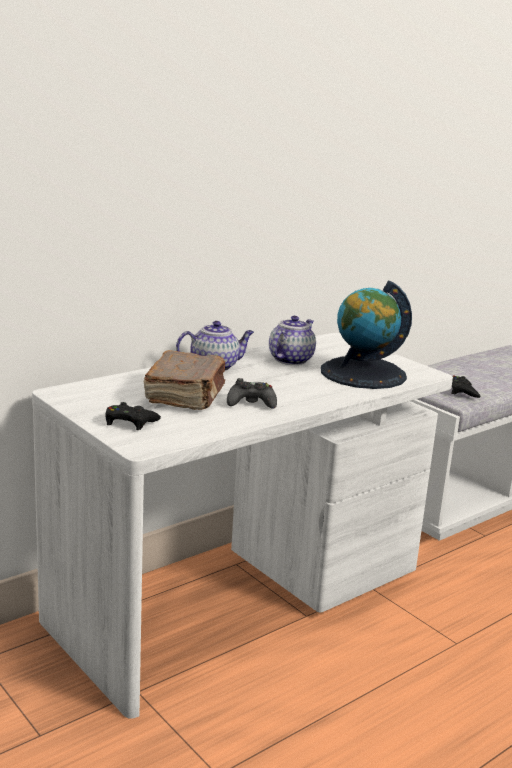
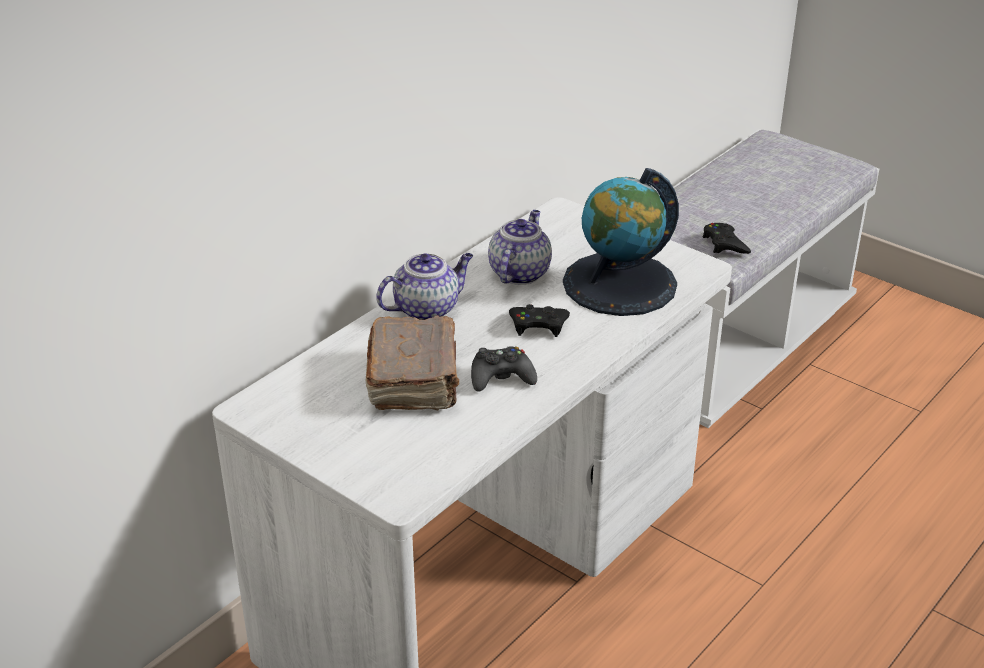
camera: 10 degrees left, 15 degrees up
(130, 422) = (365, 450): black game controller -> black game controller (538, 325)

